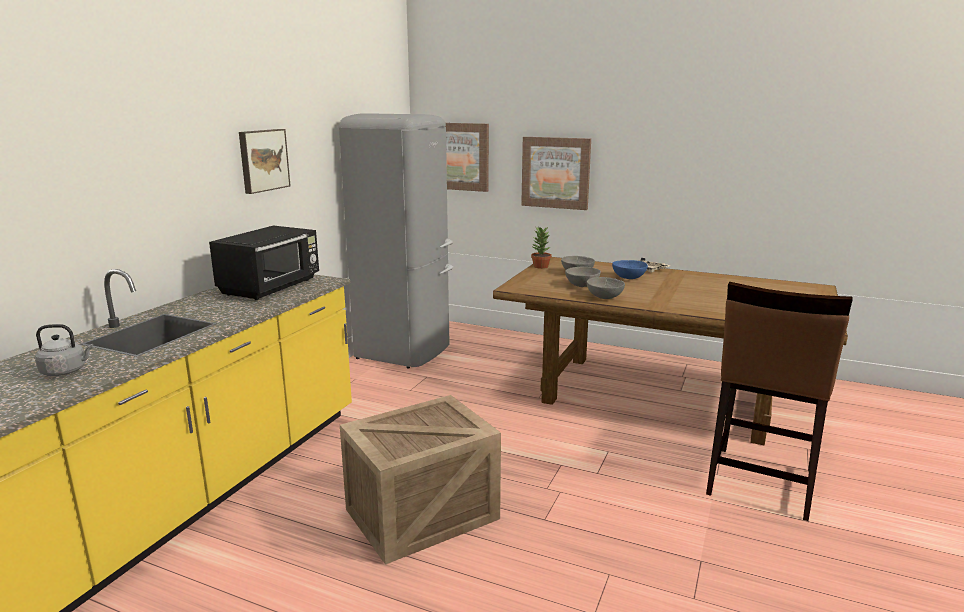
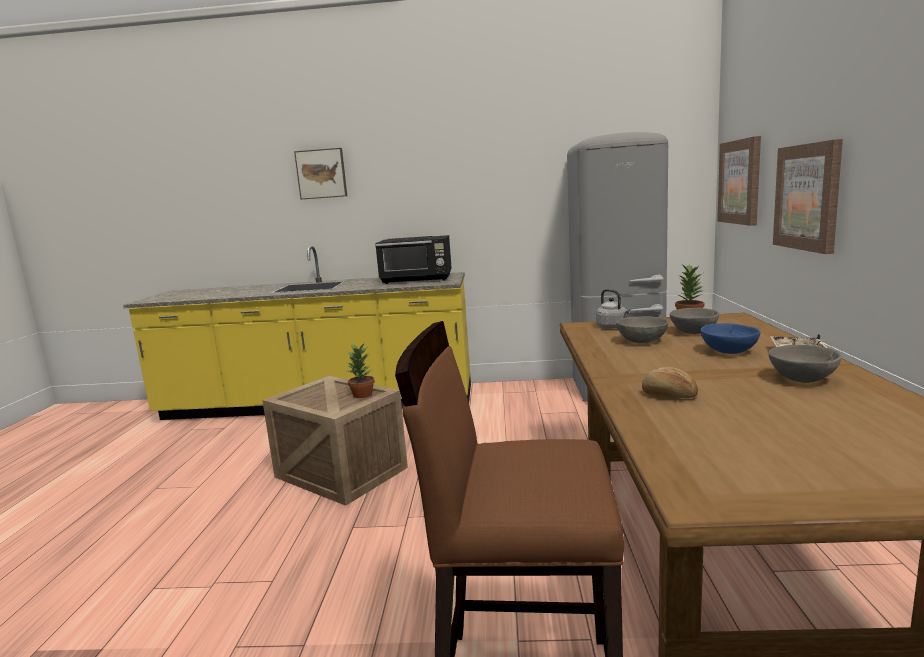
camera: 70 degrees right, 5 degrees down
(66, 371) = (247, 291): grey kettle -> grey kettle (613, 327)
(263, 160) = (469, 184): picture -> picture (321, 174)
(435, 414) = (362, 395): none -> potted plant
(604, 297) = (608, 355): grey bowl -> grey bowl (803, 379)
(696, 303) = (668, 395): none -> bread

